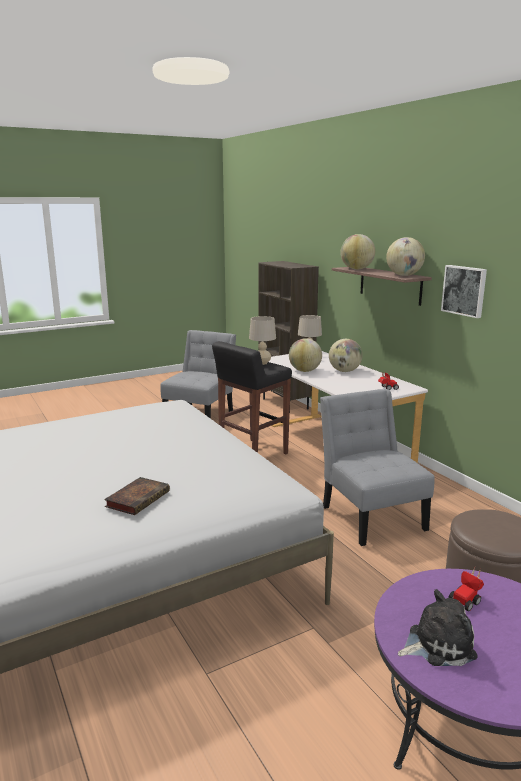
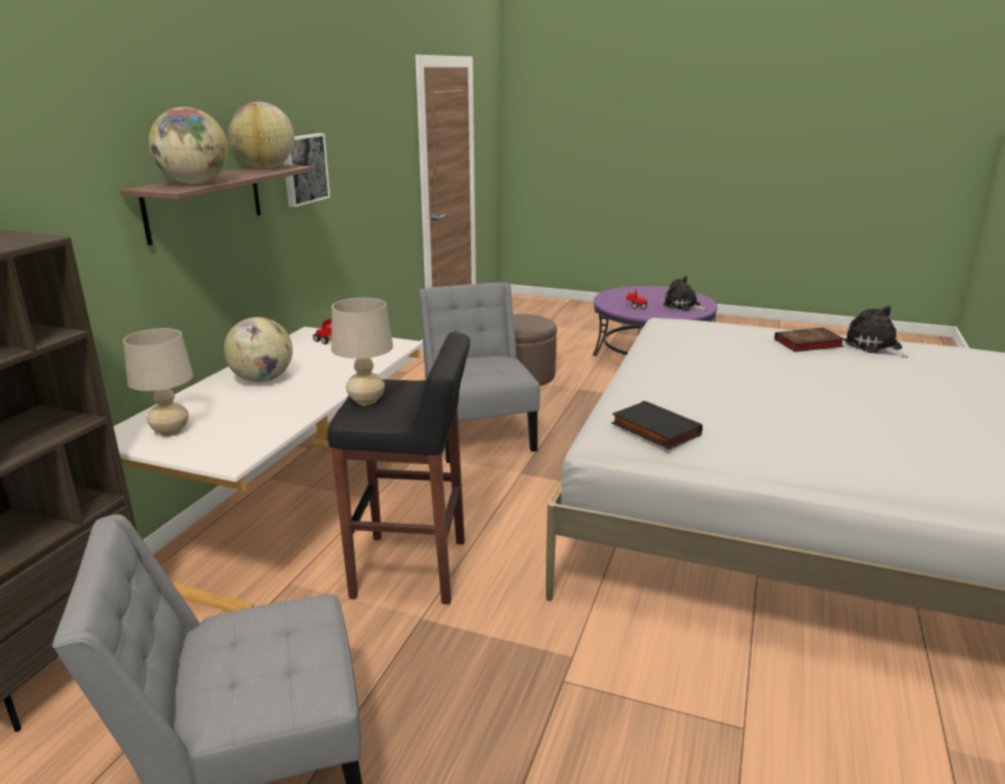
camera: 130 degrees left, 5 degrees up
(77, 524) = (874, 347): none -> plush toy
(157, 406) = (654, 429): none -> black book
(305, 371) = (295, 404): globe -> none
(370, 515) = (479, 433): grey chair -> grey chair turned 135 degrees clockwise

